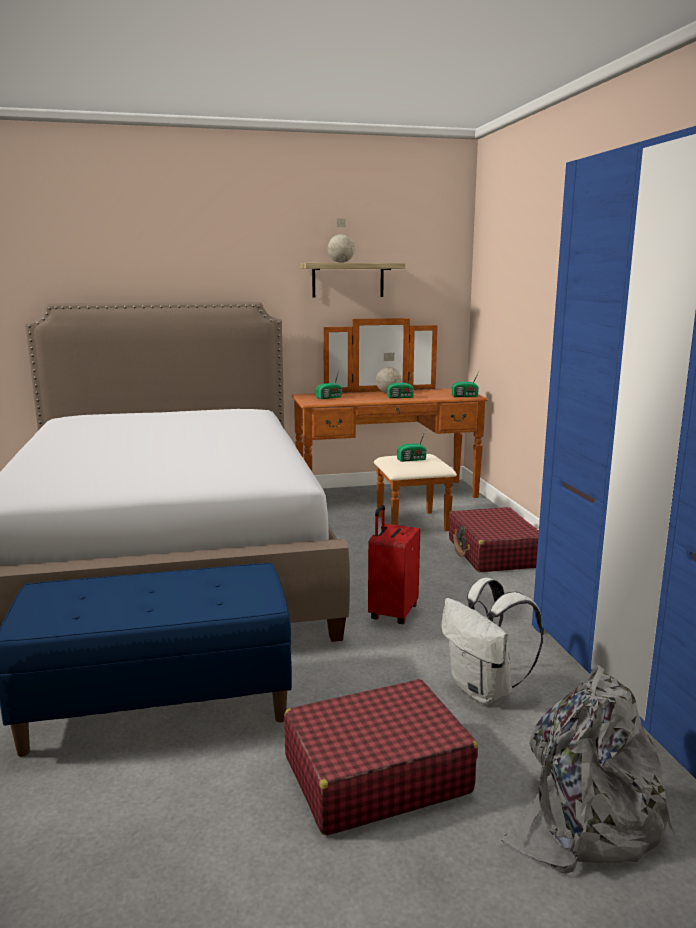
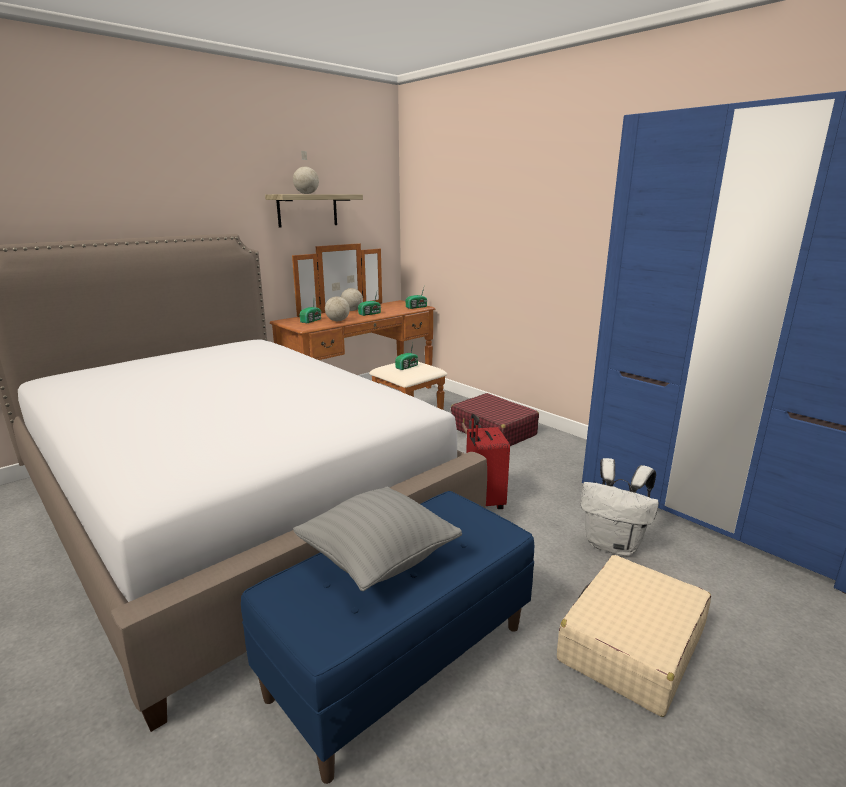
camera: 30 degrees left, 5 degrees up
(135, 592) = (378, 560): none -> grey pillow
(354, 400) = (338, 321): none -> globe
(375, 774) = (631, 645): red suitcase -> beige suitcase
(585, 819) = (773, 618): grey backpack -> none

